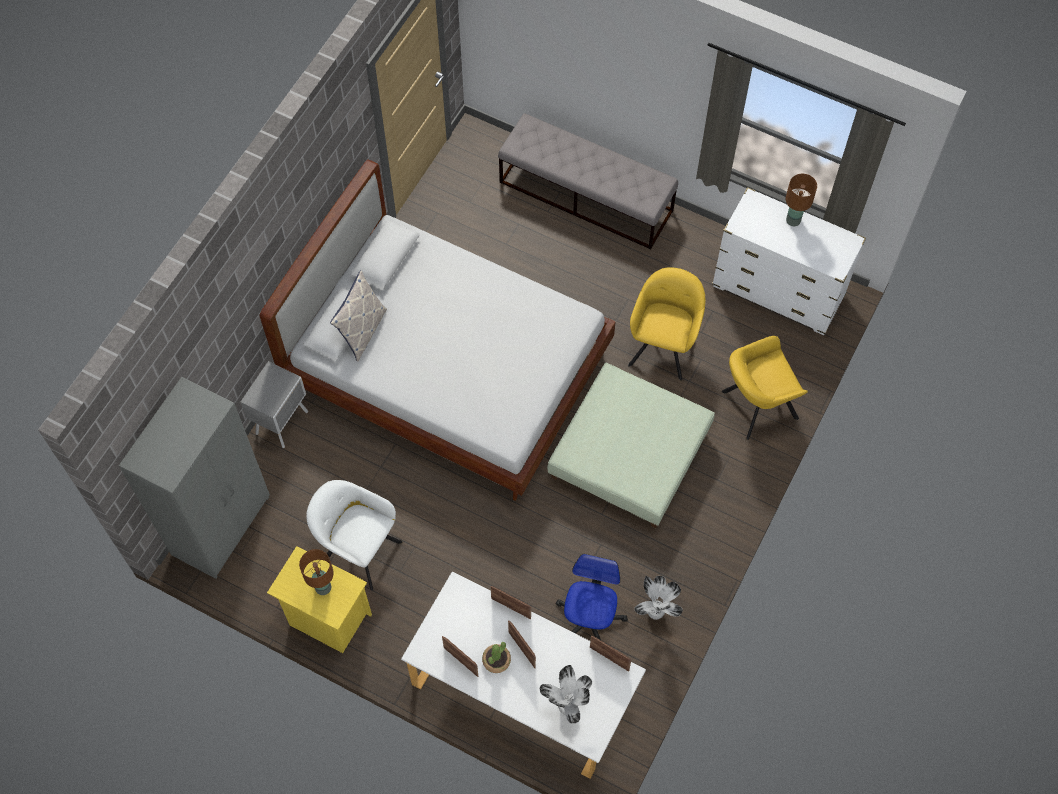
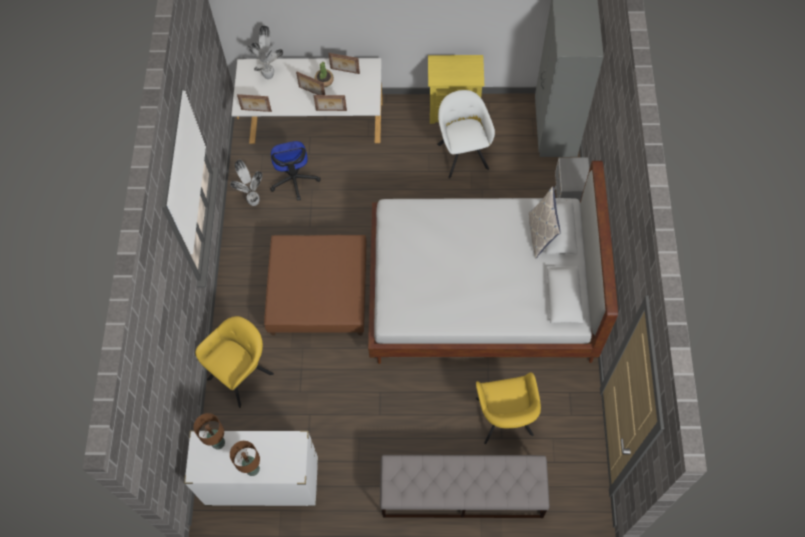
camera: 155 degrees right, 0 degrees up
(323, 587) = (452, 71): brown table lamp -> brown table lamp (218, 443)
(358, 549) = (463, 153): white armchair -> white armchair turned 105 degrees counterclockwise
(629, 454) = (319, 294): green ottoman -> brown ottoman
(664, 345) = (333, 389): yellow armchair -> yellow armchair (504, 420)

